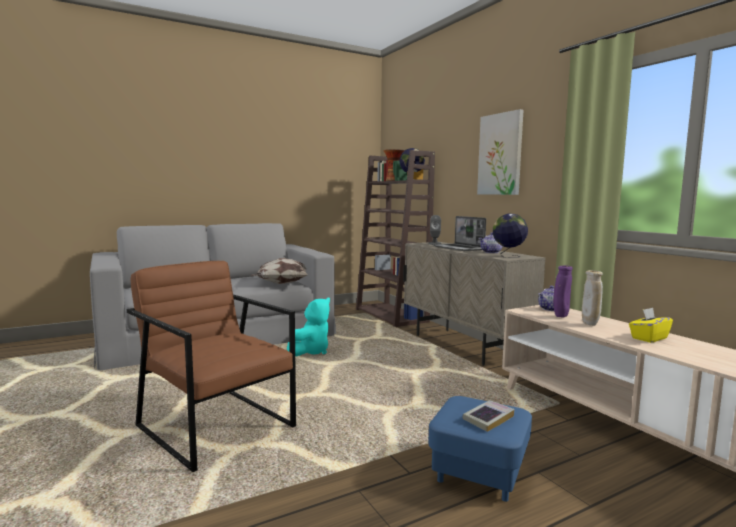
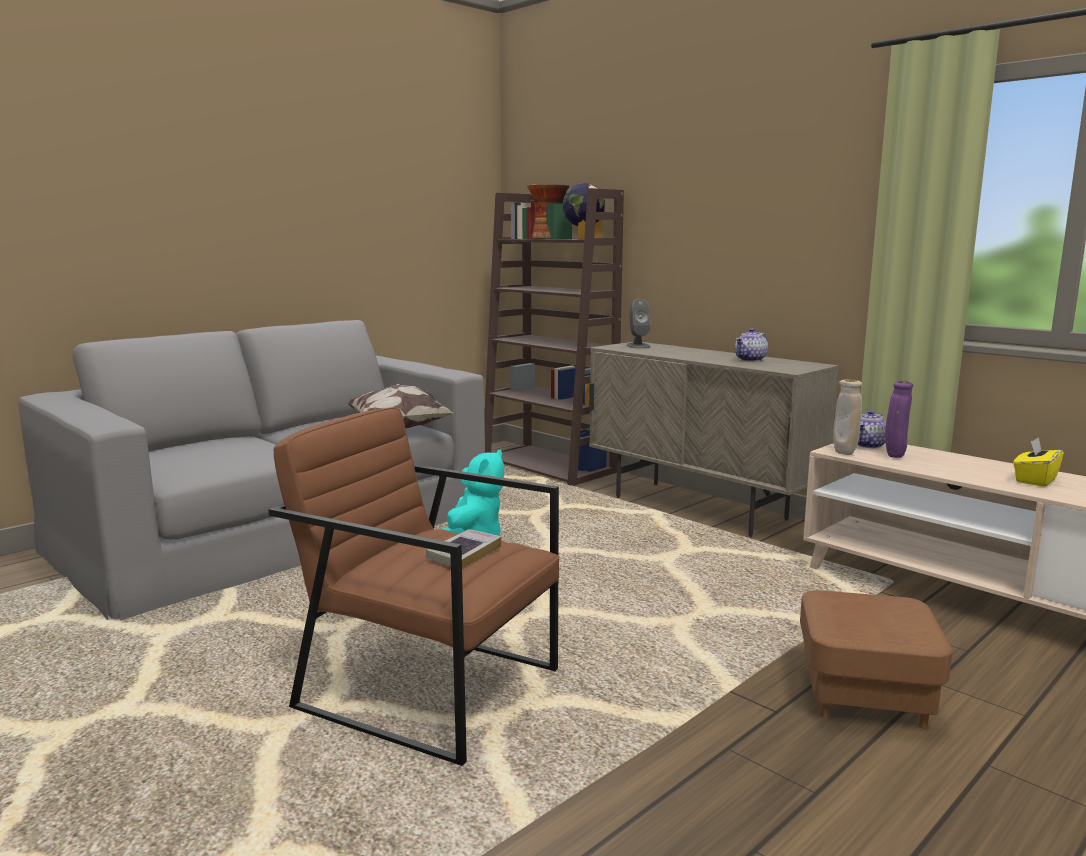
camera: 15 degrees left, 5 degrees up
(459, 248) = (691, 354): laptop -> none
(478, 473) = (864, 696): blue ottoman -> brown ottoman
(488, 419) = (885, 619): book -> book (464, 554)
(500, 154) = (753, 201): picture -> none
(508, 256) = (788, 367): globe -> none
(590, 324) = (944, 466): beige vase -> beige vase (844, 453)

